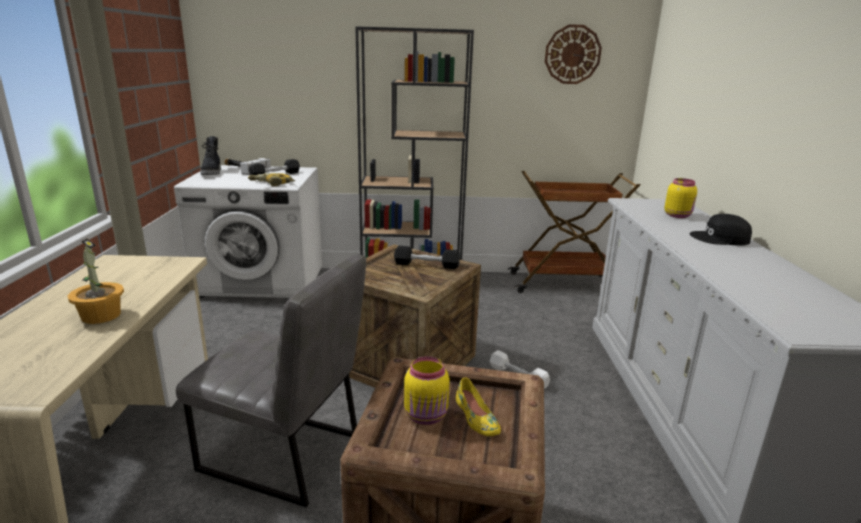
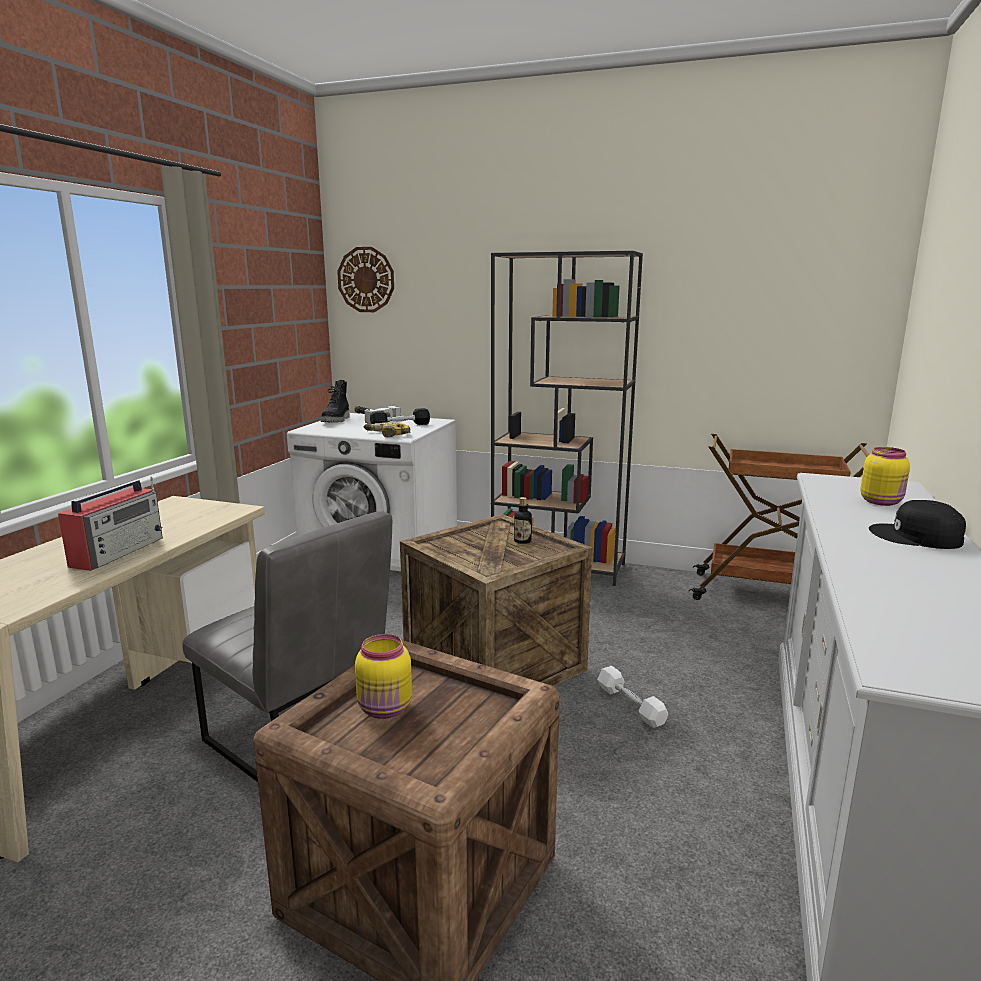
camera: 20 degrees right, 5 degrees down
(100, 316) = (119, 551): potted plant -> radio
(426, 265) = (522, 541): black dumbbell -> bottle
(476, 417) = (441, 722): yellow shoe -> none
(572, 54) = (786, 278): wall clock -> wall clock (366, 280)

